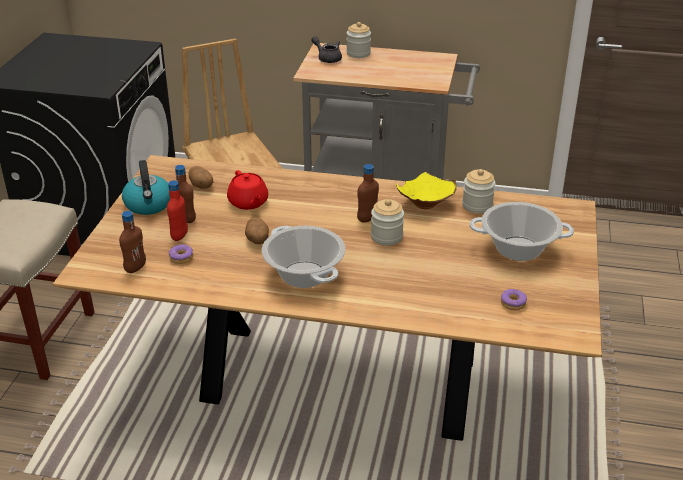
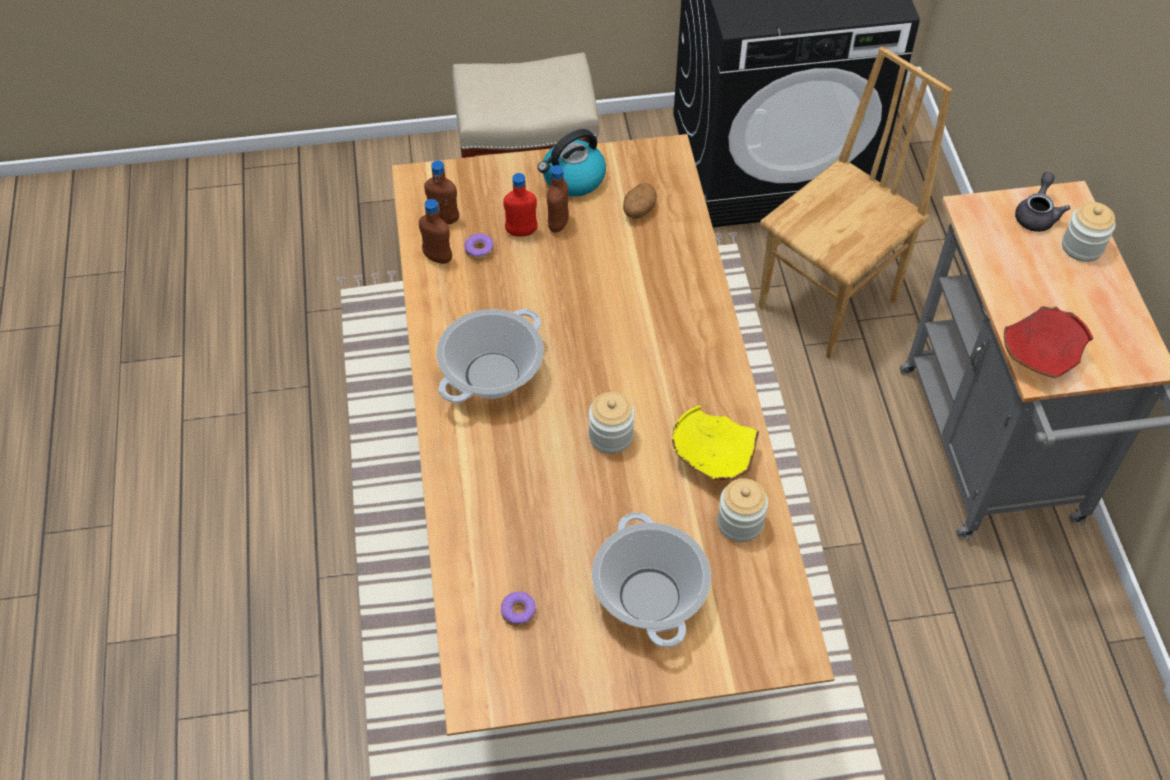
camera: 70 degrees right, 20 degrees up
(248, 203) = (623, 269): red teapot -> none
(257, 240) = (544, 307): potato -> none
(367, 219) = (644, 403): brown bottle -> brown bottle (437, 257)
(424, 81) = (1038, 357): none -> red bowl

